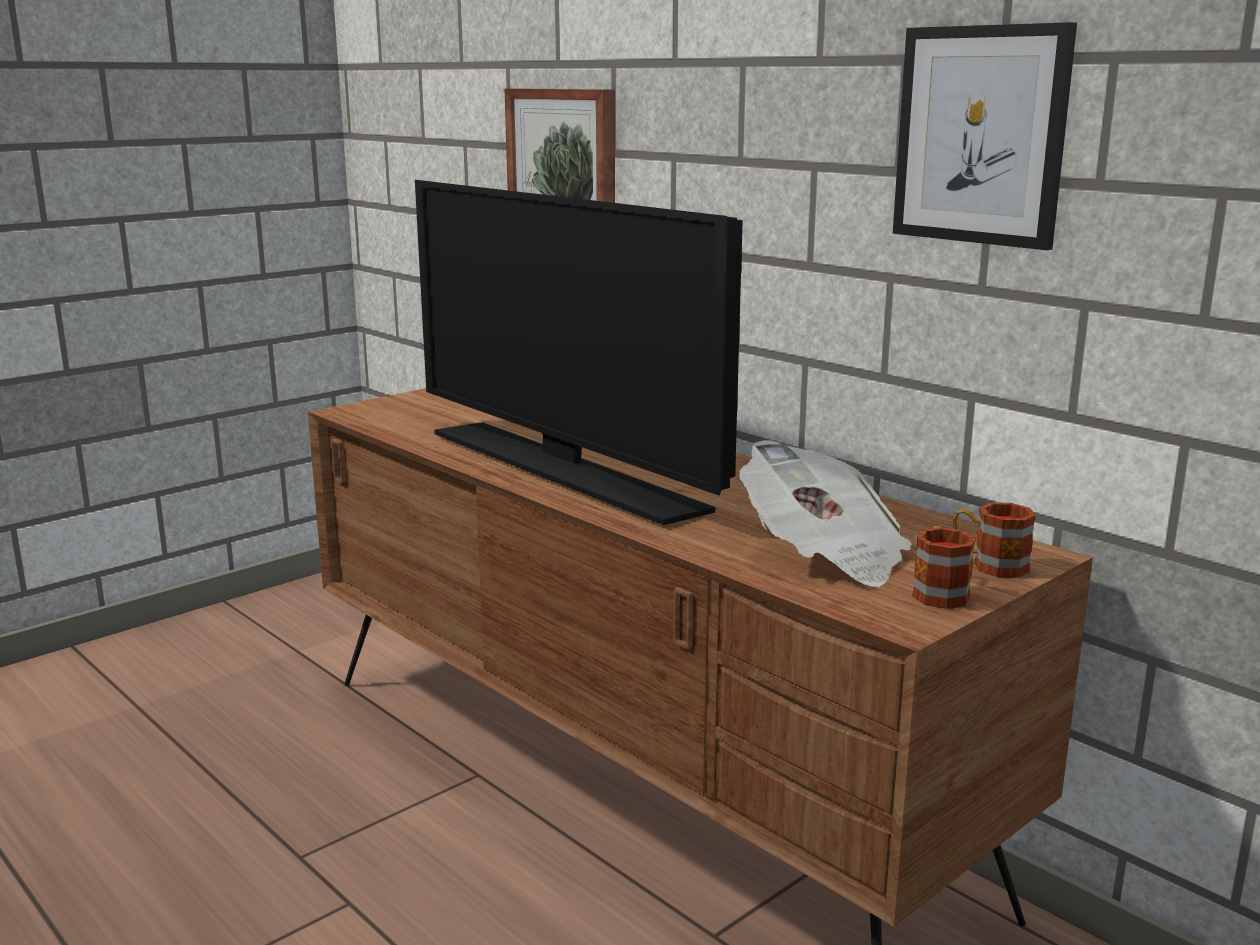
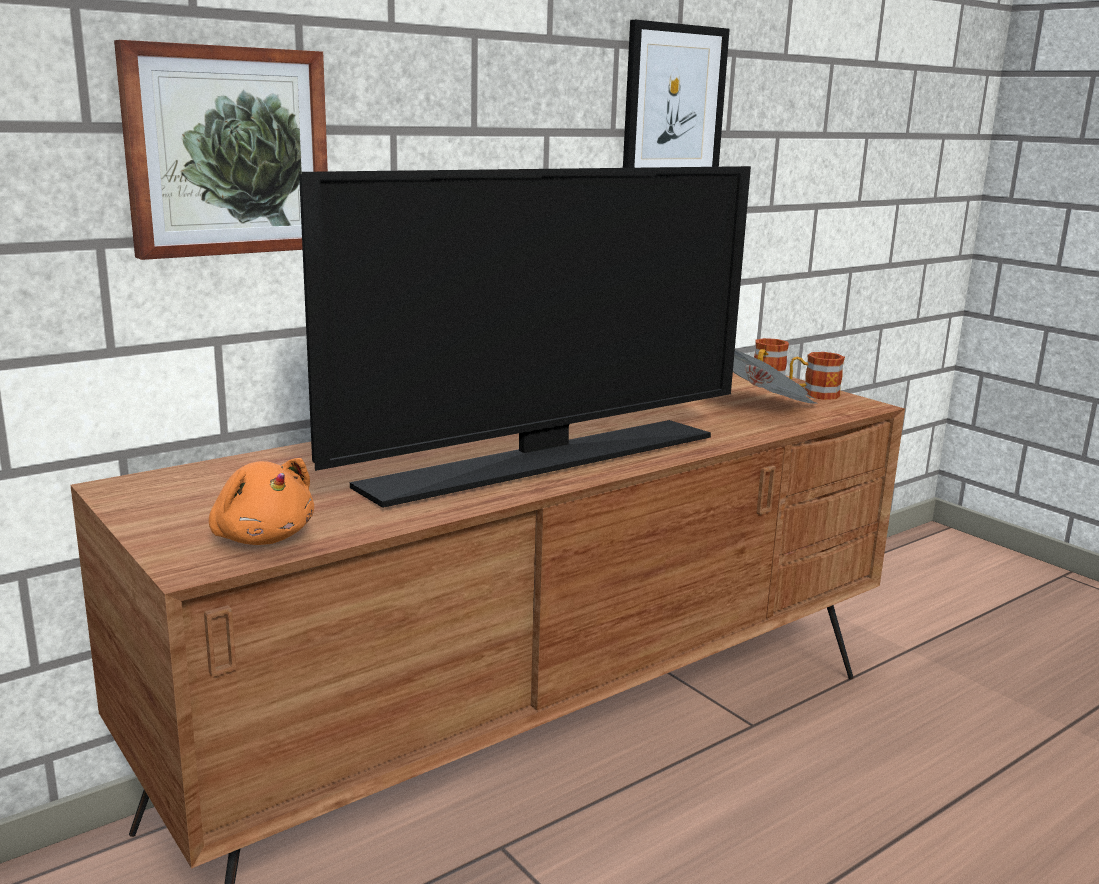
camera: 85 degrees left, 0 degrees up
(387, 418) = (262, 537): none -> orange plush toy

